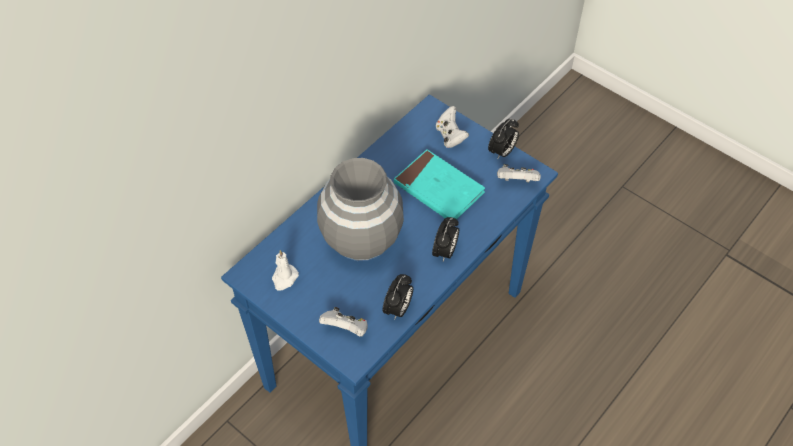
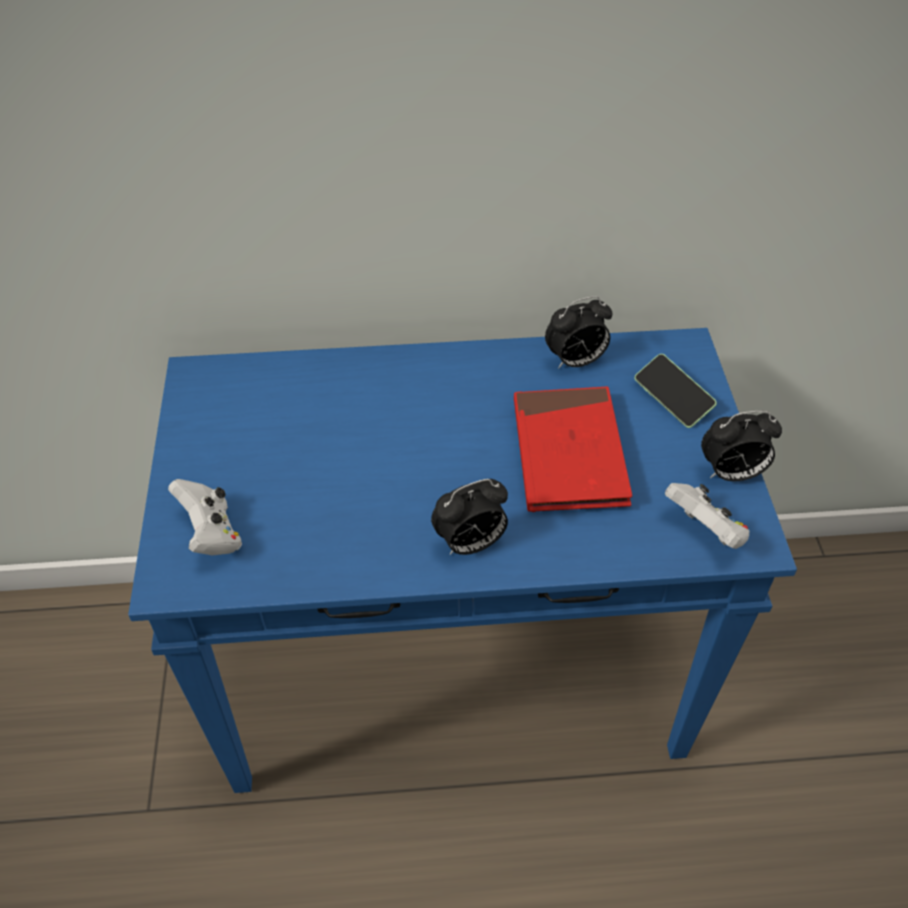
camera: 45 degrees right, 5 degrees down
(284, 278) = (229, 413): white candle -> none
(361, 239) = (380, 438): grey vase -> none
(398, 309) = (307, 566): alarm clock -> alarm clock (575, 361)
(439, 189) = (568, 453): turquoise book -> red book
(450, 136) = (672, 398): white game controller -> phone

